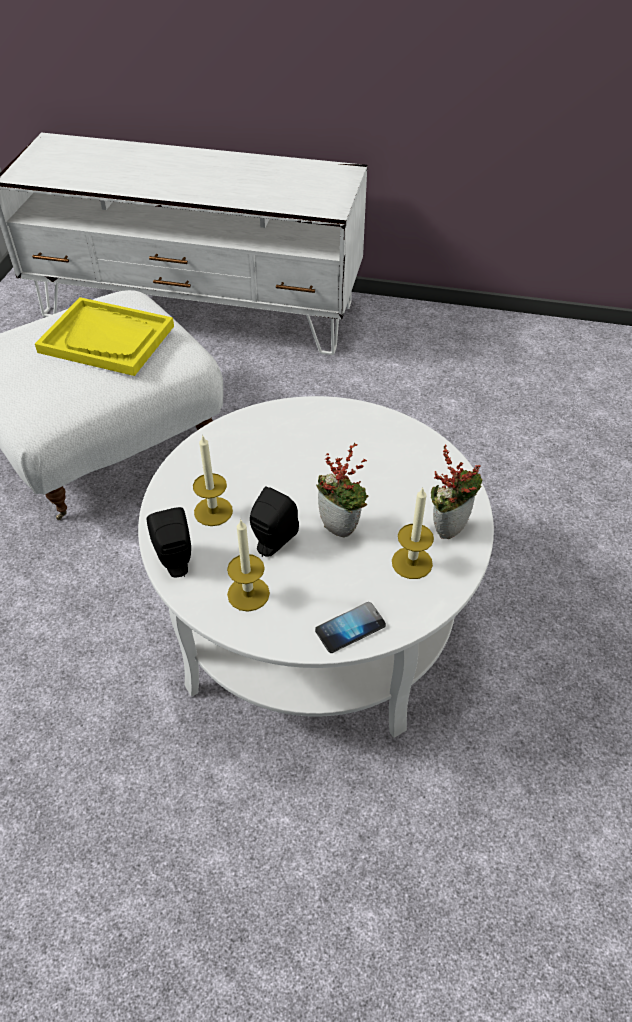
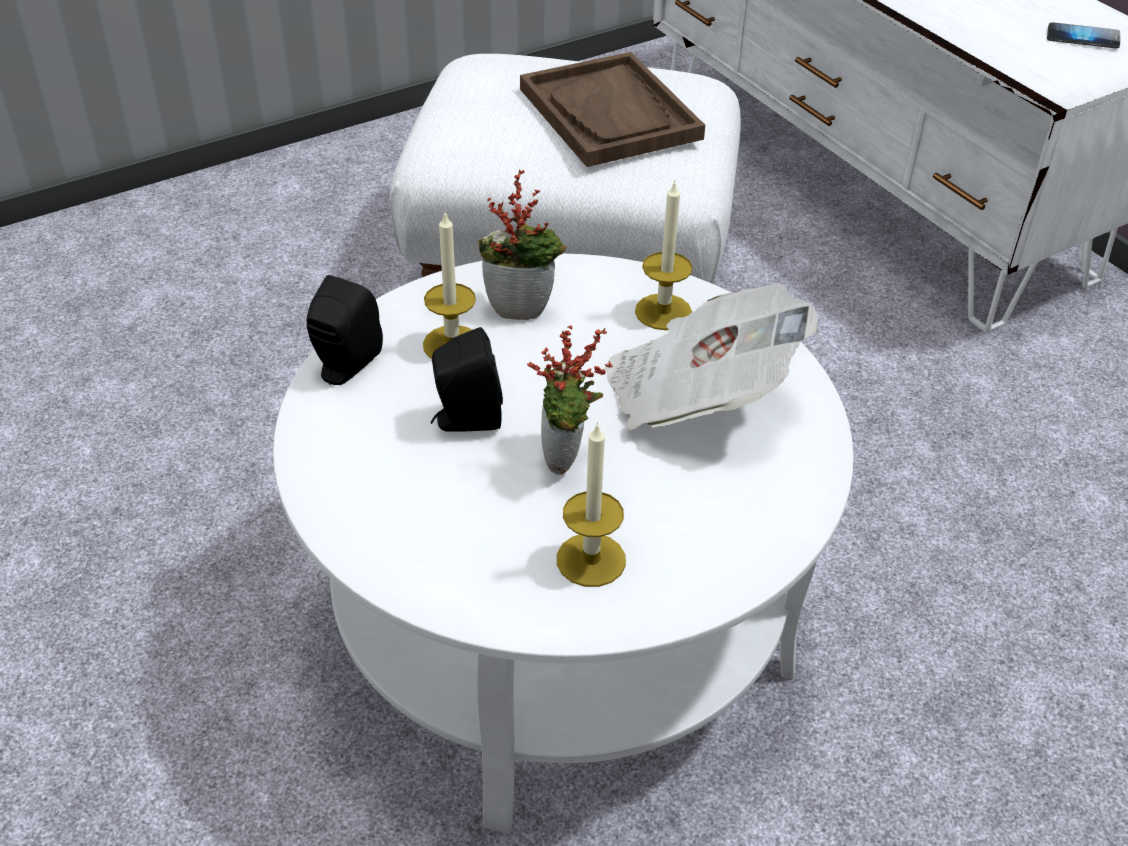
camera: 45 degrees right, 5 degrees down
(107, 339) = (610, 114): yellow tray -> brown tray
(248, 594) = (368, 450): candle -> candle (663, 312)
(350, 628) = (417, 569): phone -> phone (1082, 38)
(354, 455) = (698, 395): none -> newspaper
(449, 526) = (700, 556): potted plant -> potted plant (522, 308)

